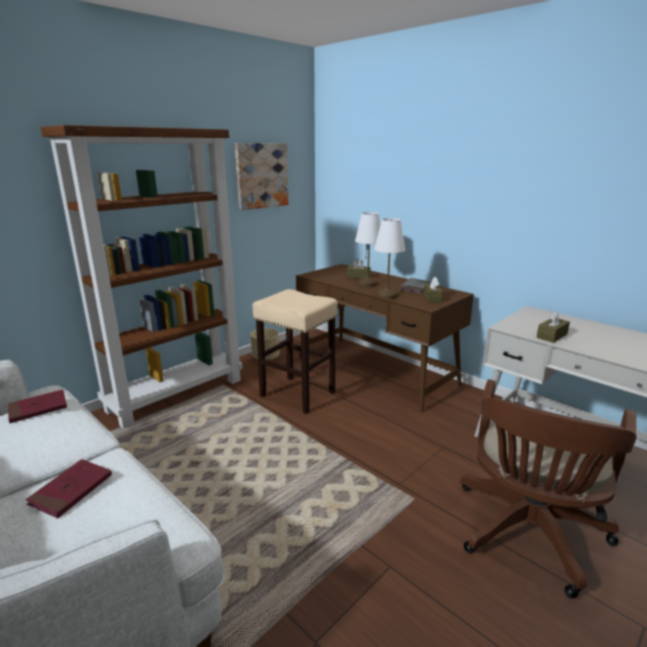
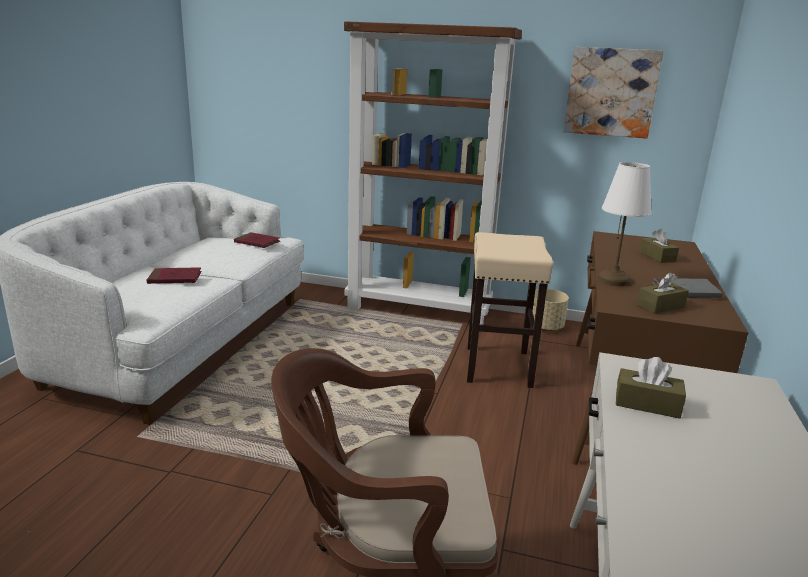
camera: 60 degrees right, 0 degrees up
(367, 283) = (640, 265): white table lamp -> none

